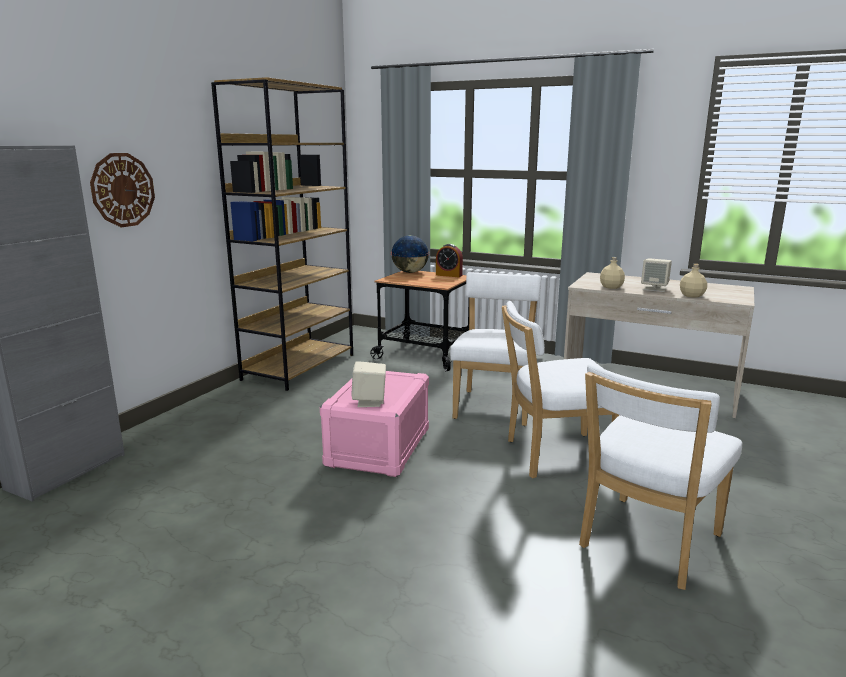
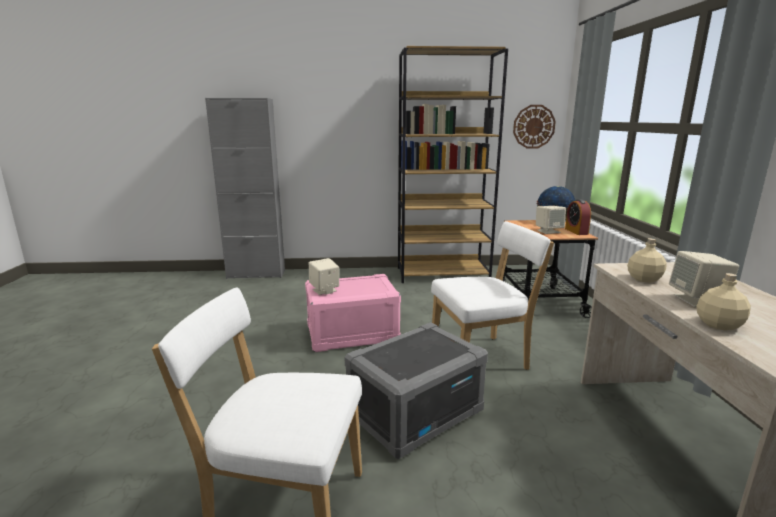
camera: 60 degrees right, 0 degrees up
(123, 190) = (321, 126): wall clock -> wall clock (533, 126)
(435, 280) = (548, 231): none -> beige speaker
(554, 456) = (415, 412): white chair -> grey storage box

